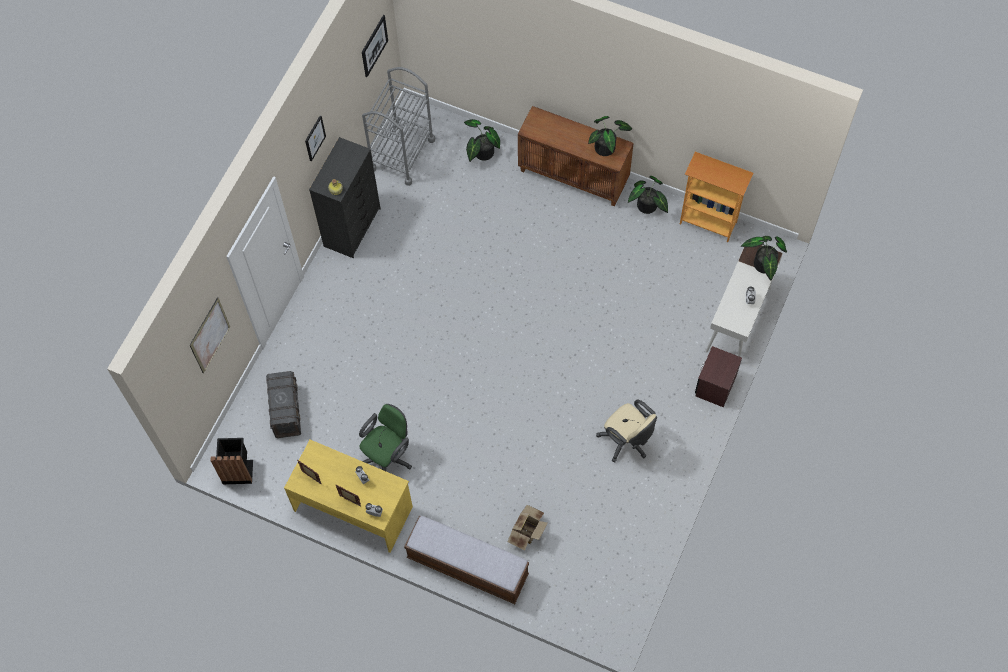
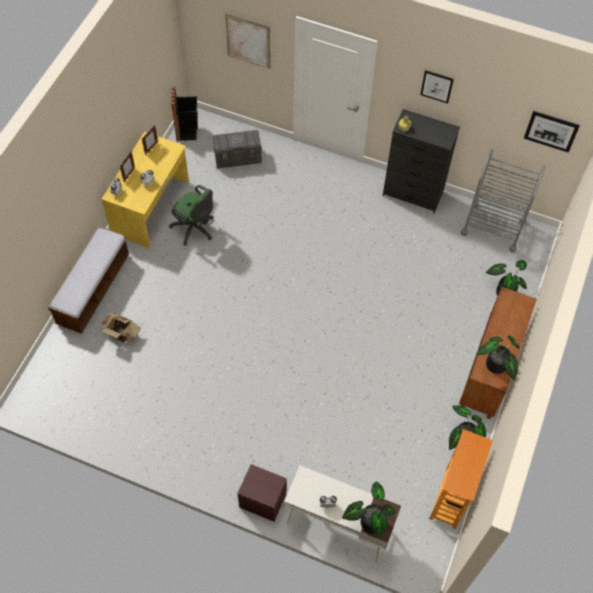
camera: 85 degrees right, 5 degrees down
(626, 441) = (204, 416): beige office chair -> none

